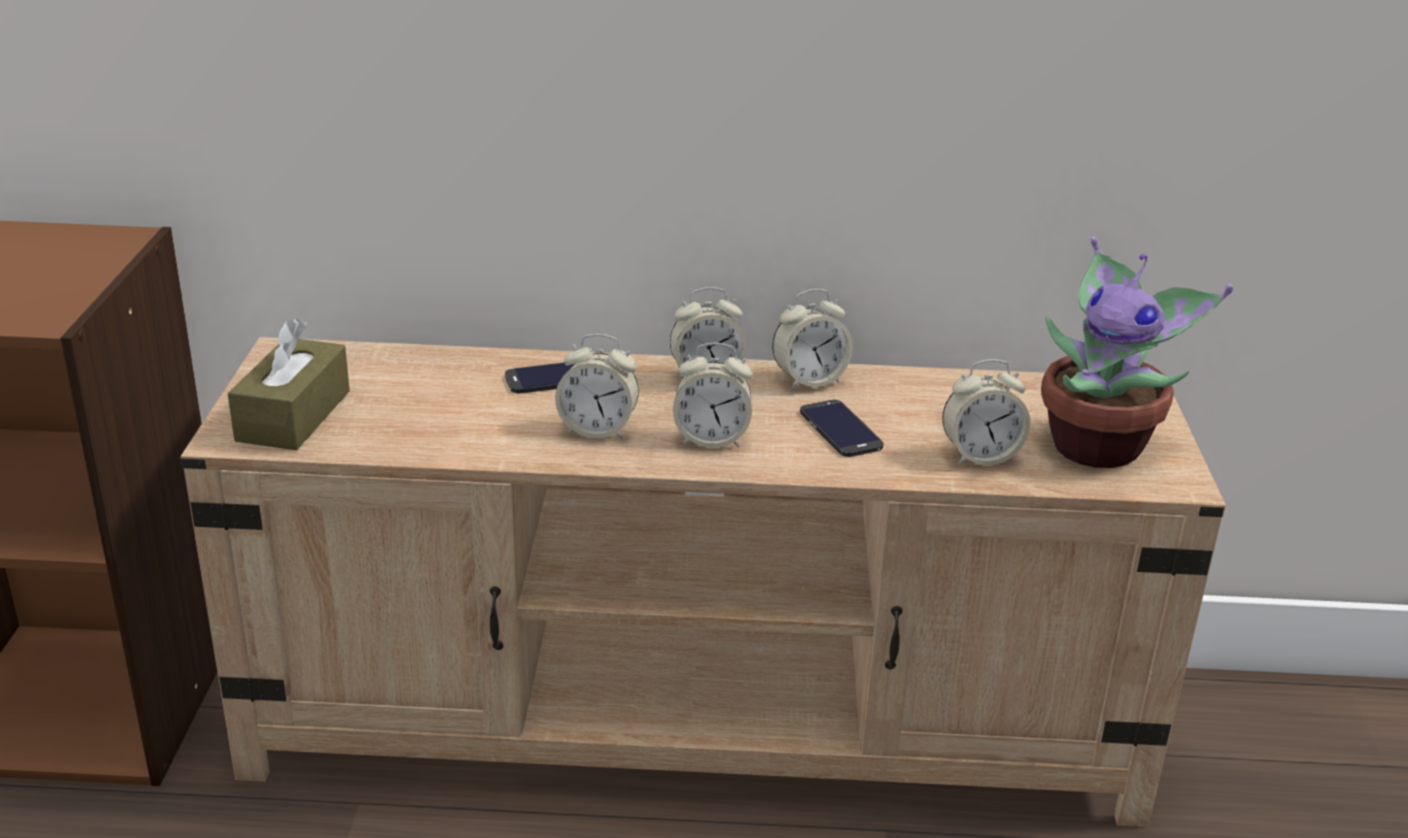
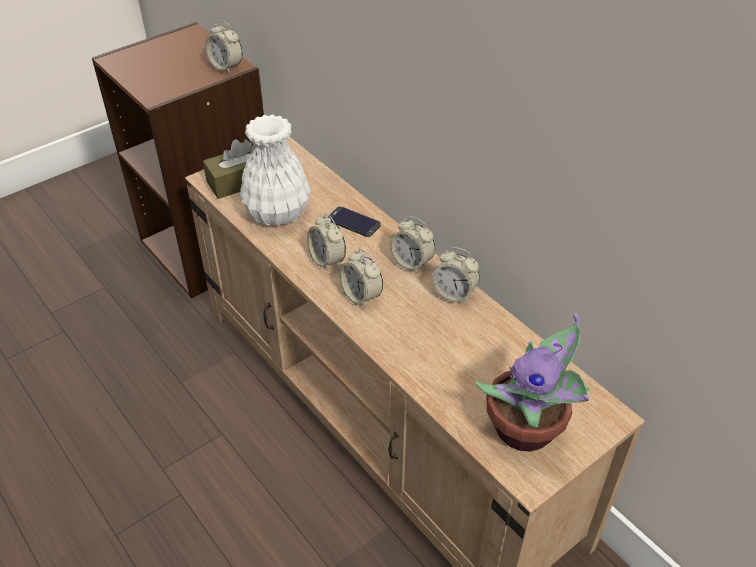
camera: 50 degrees right, 15 degrees up
(425, 420) = (277, 212): none -> white vase
(840, 429) = (422, 330): phone -> none
(980, 456) = (458, 391): alarm clock -> alarm clock (226, 67)

